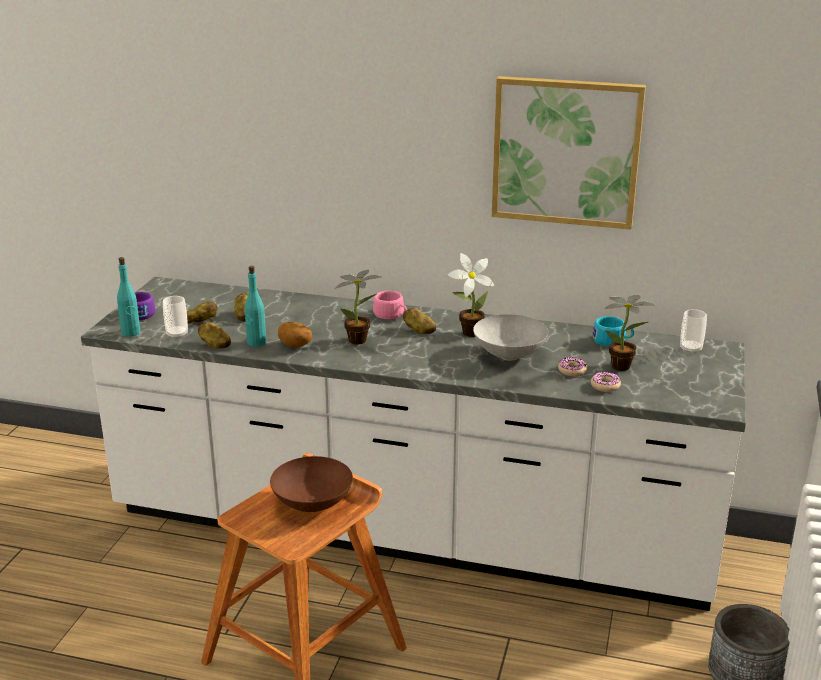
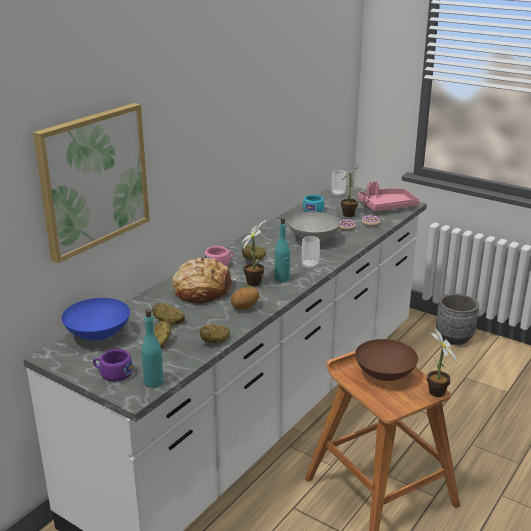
camera: 70 degrees left, 0 degrees up
(177, 335) = (179, 358): cup -> cup (310, 266)
(203, 294) = (98, 336): none -> blue bowl
(256, 342) = (226, 322): turquoise bottle -> turquoise bottle (282, 279)
(322, 318) = (202, 290): none -> bread
(468, 333) = (271, 245): potted plant -> potted plant (436, 394)
(566, 152) = (268, 98): picture -> picture (93, 180)
(688, 390) = (387, 206): none -> pink tray

